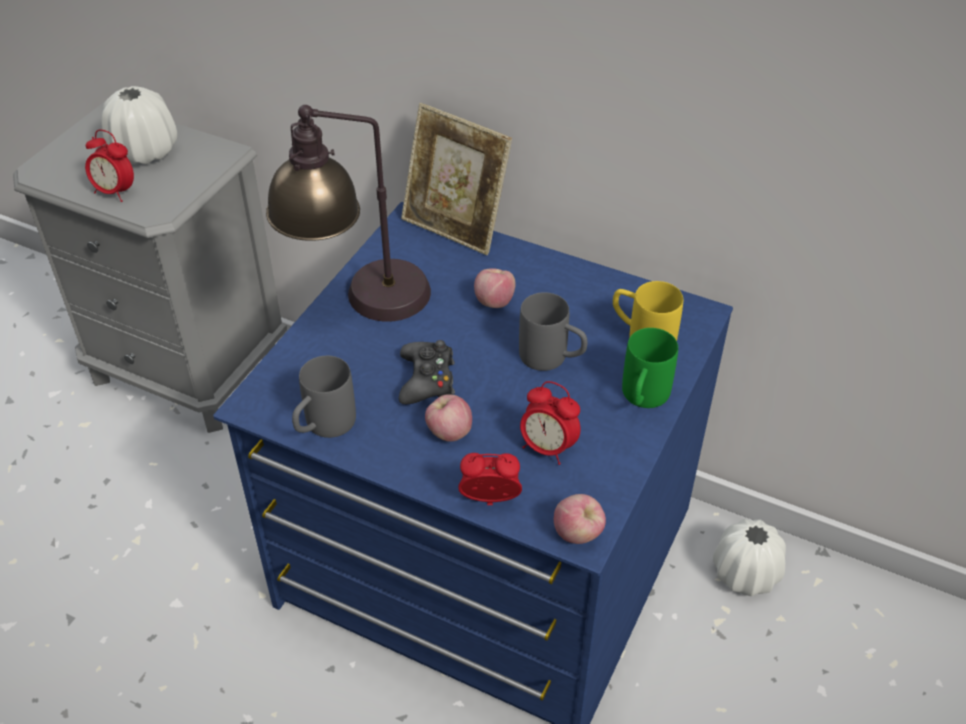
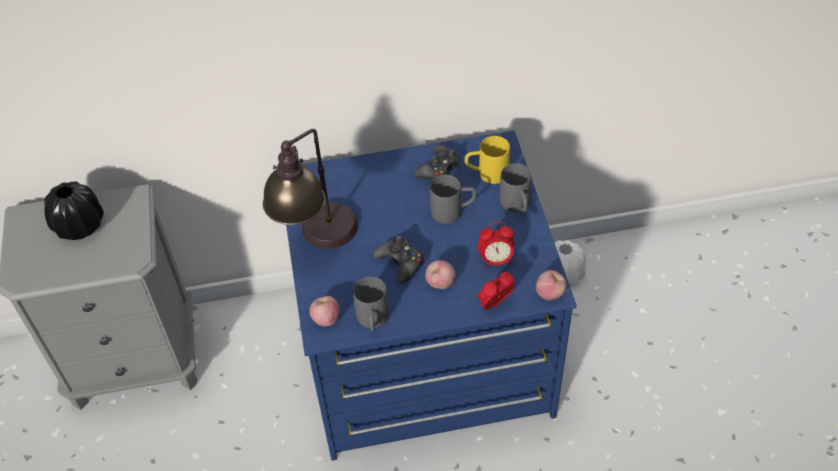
camera: 35 degrees left, 5 degrees up
(115, 192) = (91, 262): alarm clock -> none
(145, 152) = (79, 226): white vase -> black vase
(455, 227) = (326, 166): picture frame -> none
(494, 302) = (392, 198): apple -> apple (326, 319)
(585, 300) = (438, 169): none -> black game controller
(642, 399) = (517, 206): green mug -> grey mug

